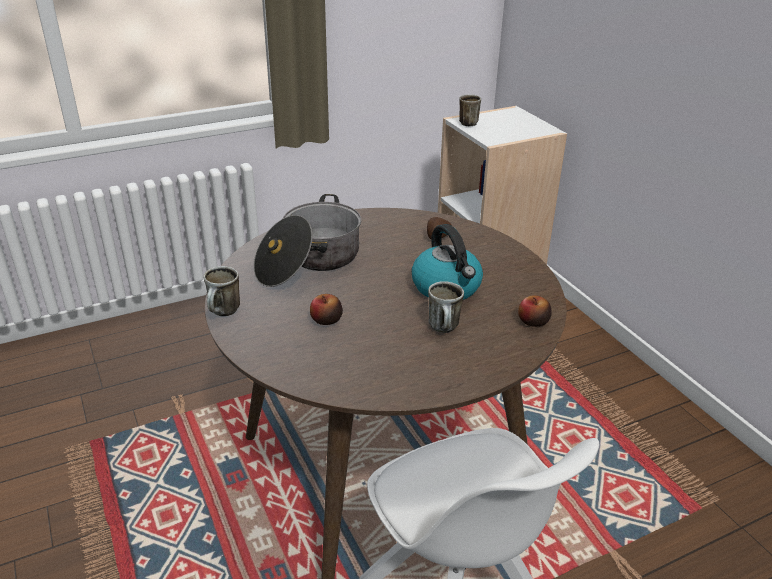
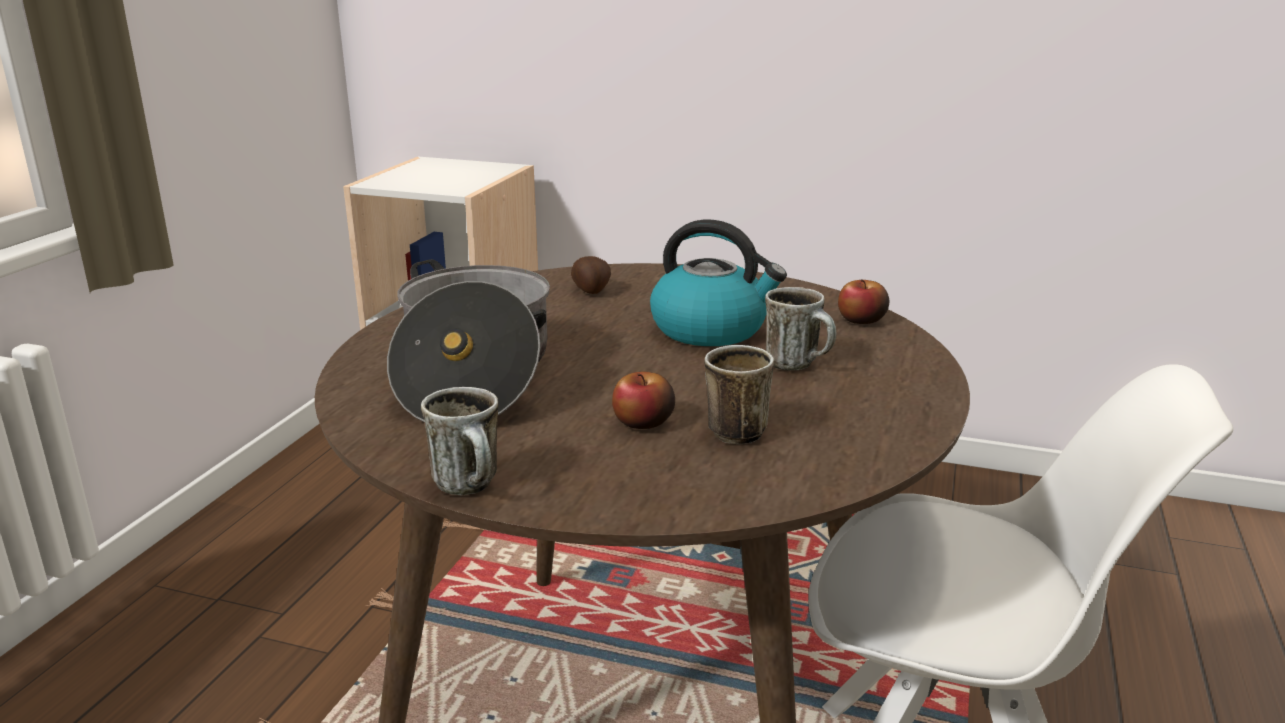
camera: 45 degrees left, 10 degrees down
(468, 122) = (390, 182): mug -> mug (728, 430)

